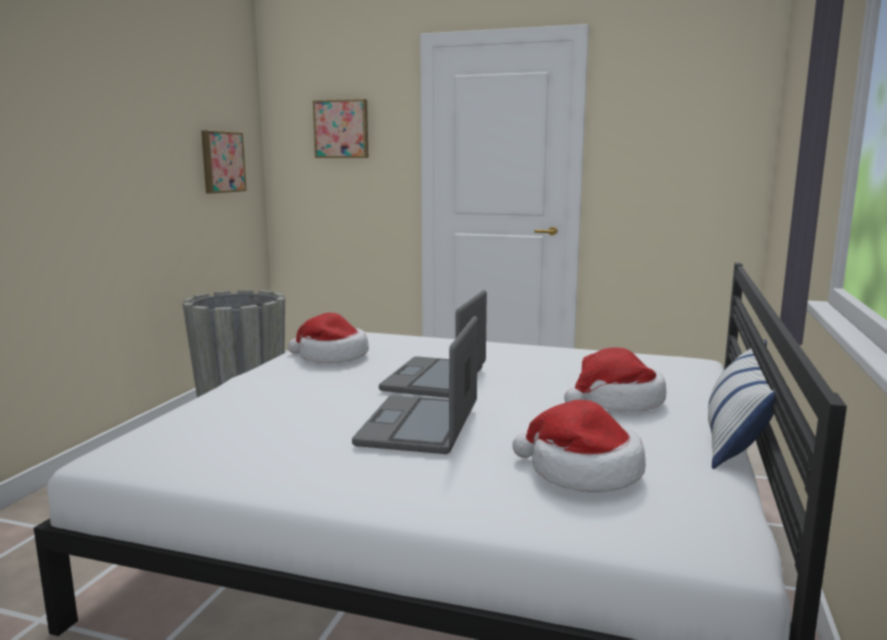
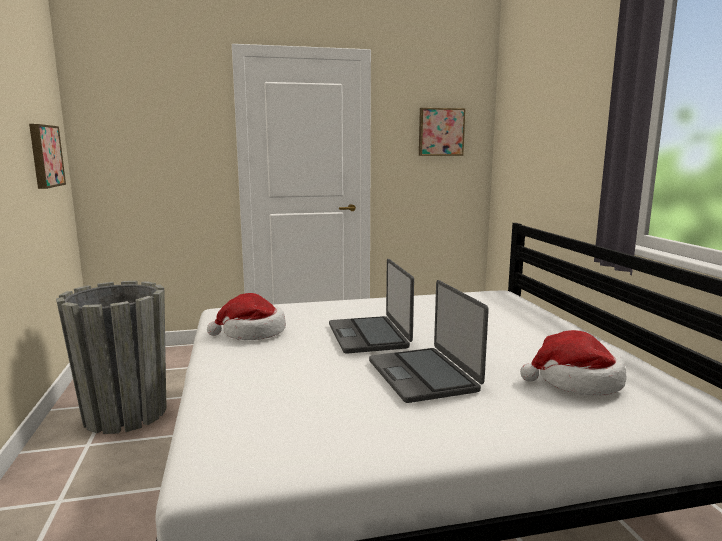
camera: 30 degrees left, 0 degrees up
(342, 129) = (156, 124): picture -> picture (440, 132)
(617, 401) = (507, 328): hat -> none
(735, 435) = (600, 337): pillow -> none

